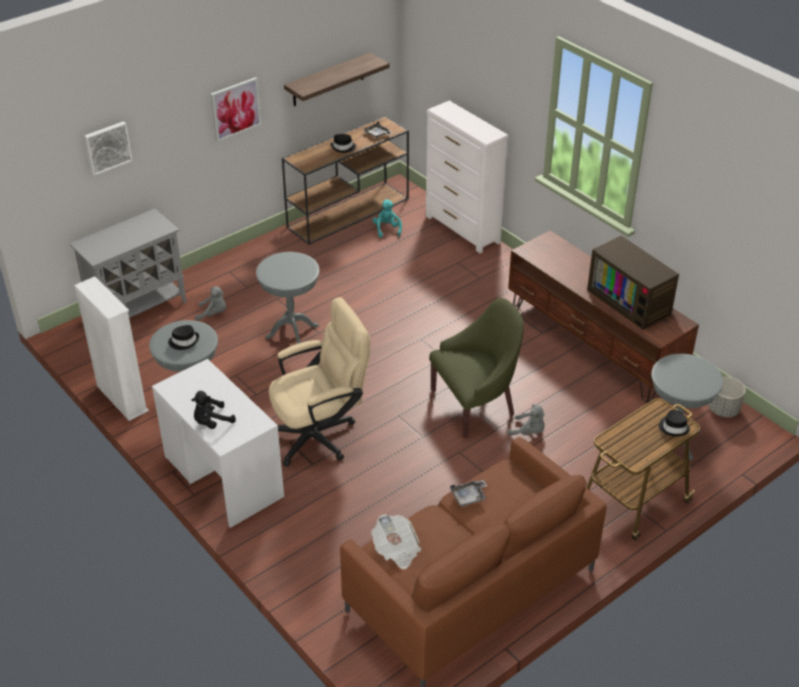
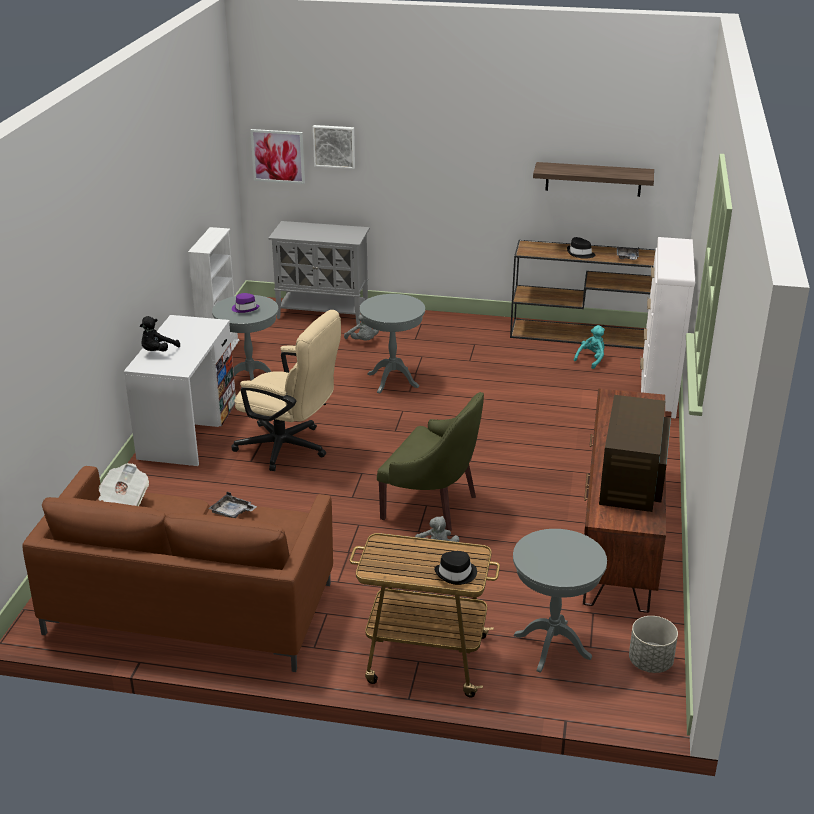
camera: 50 degrees right, 10 degrees down
(184, 341) = (245, 308): black hat -> purple hat
(212, 422) = (158, 352): black plush toy -> black plush toy turned 75 degrees counterclockwise
(236, 109) = (476, 165): picture -> picture (278, 156)

